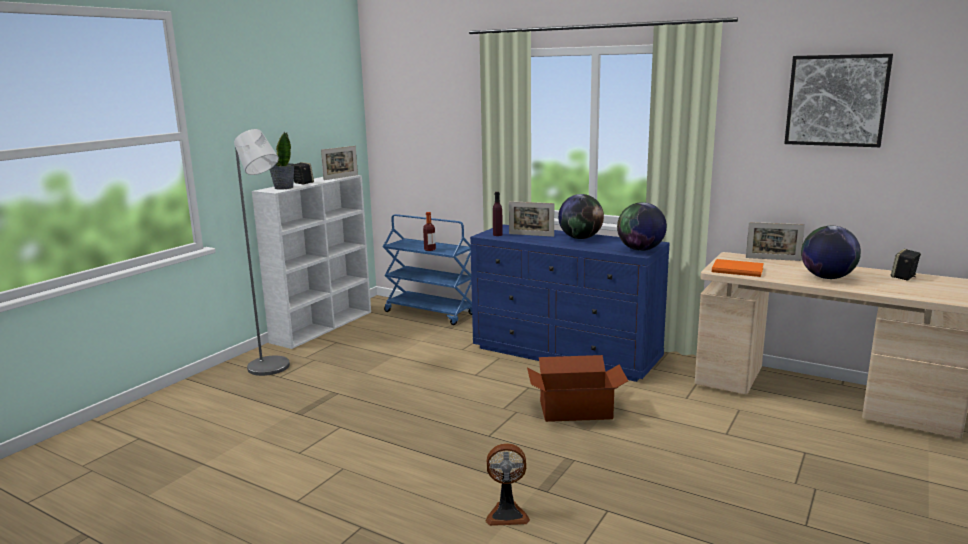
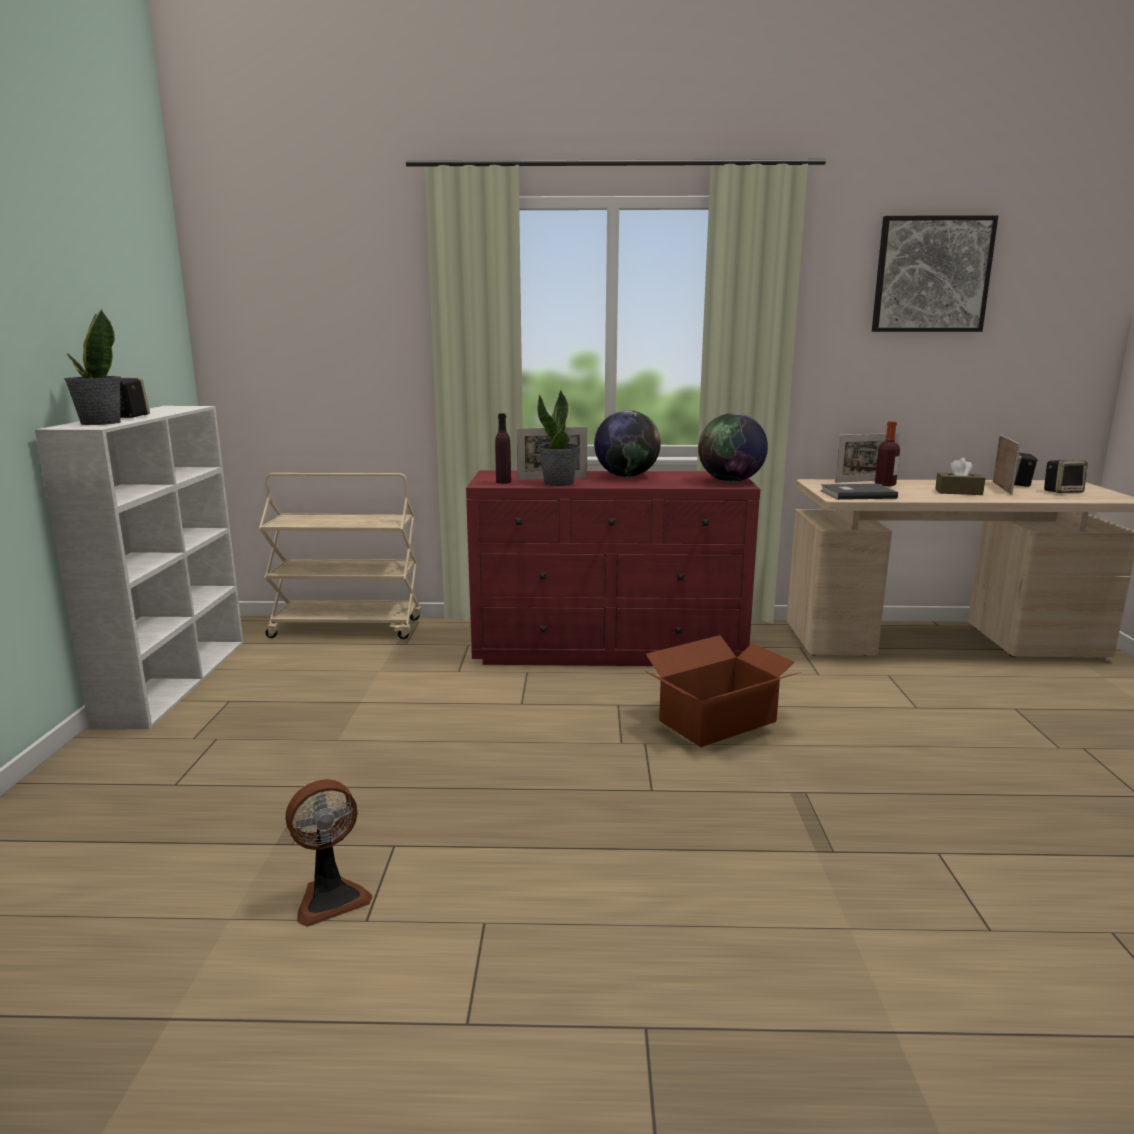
camera: 30 degrees left, 0 degrees up
(273, 369) = (147, 773): grey floor lamp -> none
(341, 177) = (183, 409): picture frame -> picture frame (1002, 488)
(430, 249) = (351, 524): bottle -> bottle (885, 485)
(430, 313) = (348, 628): blue cart -> beige cart
(507, 514) = (830, 908): fan -> fan (330, 898)
(527, 239) = (559, 483): none -> potted plant
(567, 353) = (610, 648): blue dresser -> red dresser
(736, 269) = (856, 494): orange book -> grey book
(827, 277) = (958, 492): globe -> brown tissue box
(926, 288) = (1062, 492): none -> speaker

